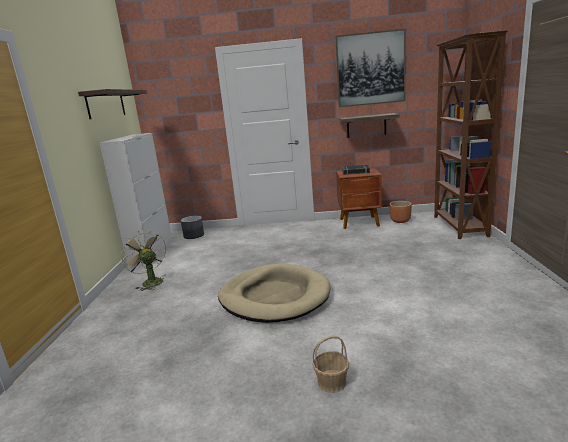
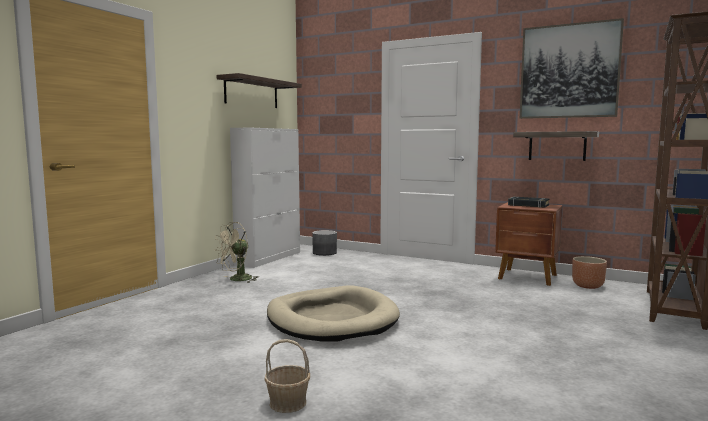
camera: 25 degrees right, 10 degrees down
(150, 282) = (236, 280): beige fan -> beige fan turned 120 degrees counterclockwise

